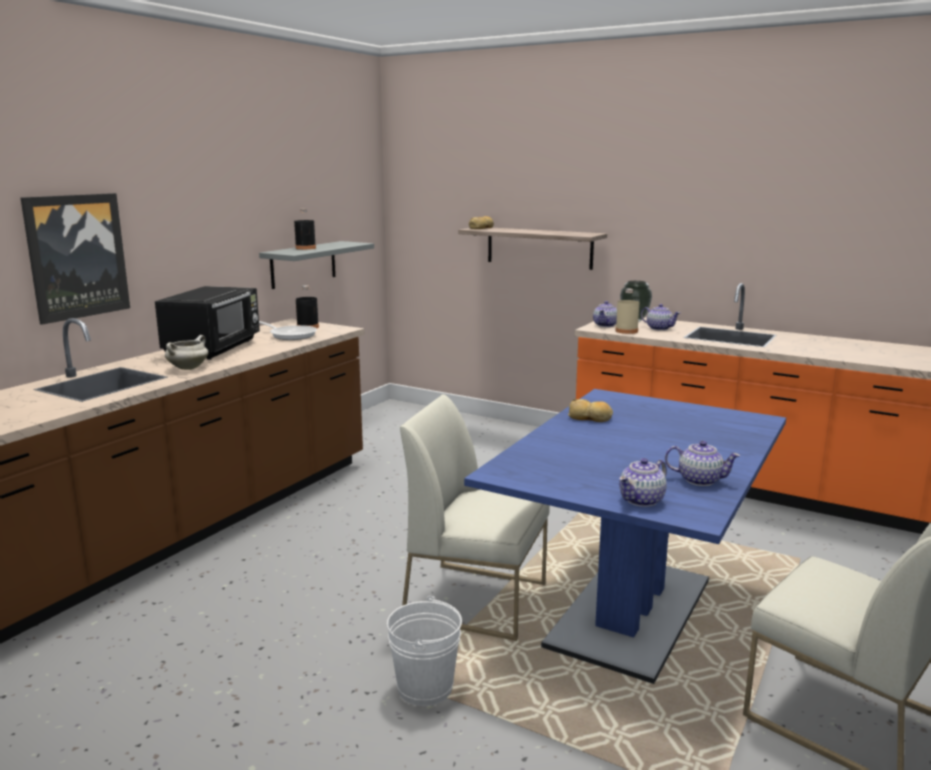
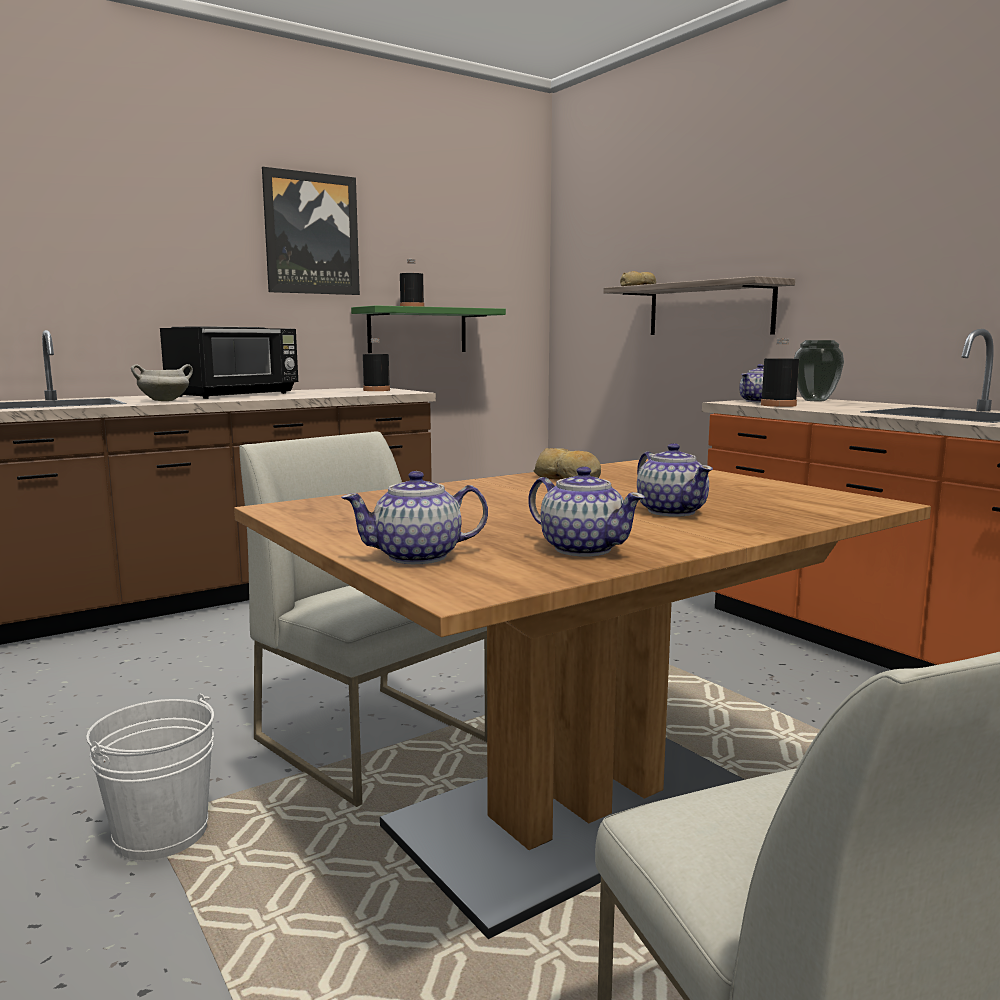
camera: 25 degrees right, 5 degrees down
(77, 256) = (96, 277): picture -> picture (311, 234)
(290, 335) = (340, 392): frying pan -> none
(303, 264) = (417, 330): grey shelf -> green shelf
(626, 331) = (778, 405): beige bottle -> black bottle
(630, 613) = (577, 814): blue dining table -> brown dining table
(659, 328) = (838, 405): teapot -> teapot (671, 511)

